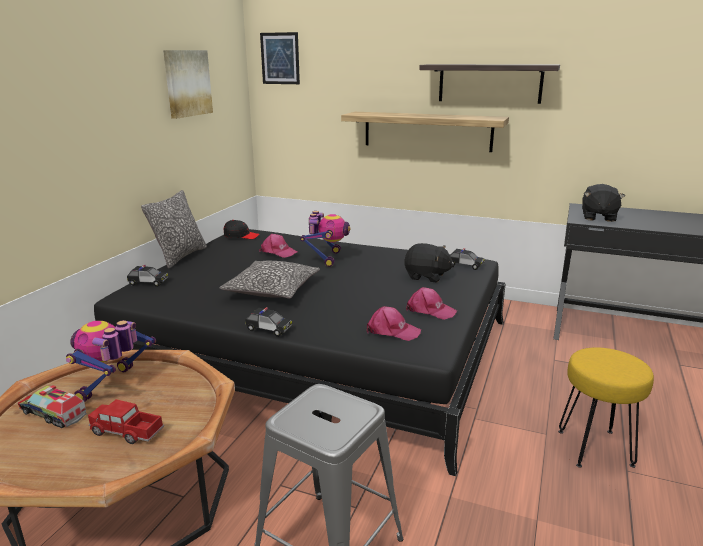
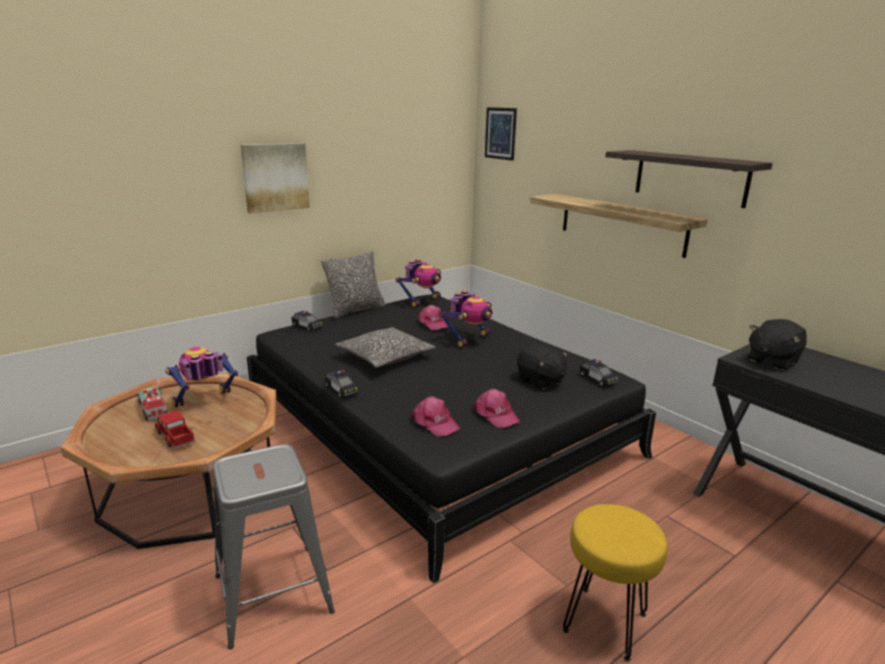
camera: 30 degrees right, 0 degrees up
(187, 83) = (393, 154): picture -> picture (275, 177)
(241, 236) = (422, 301): black cap -> toy robot

